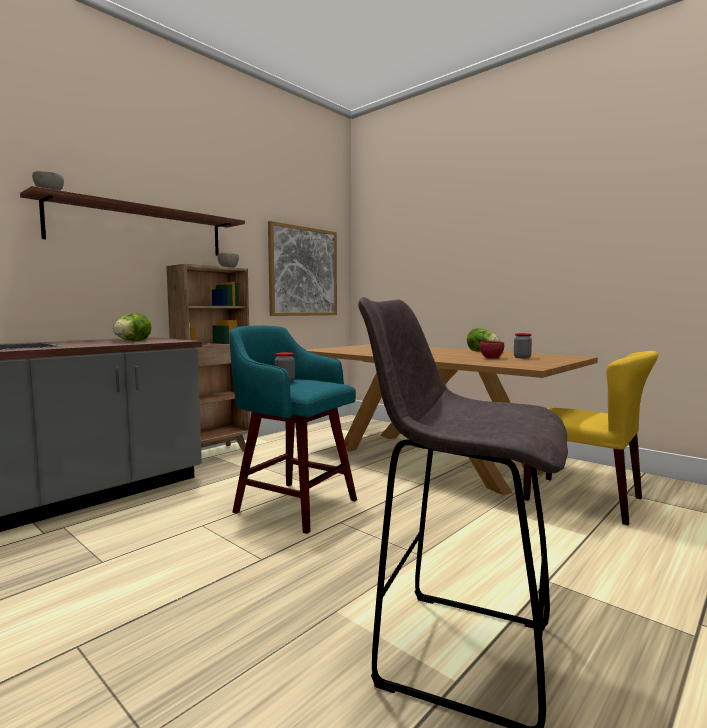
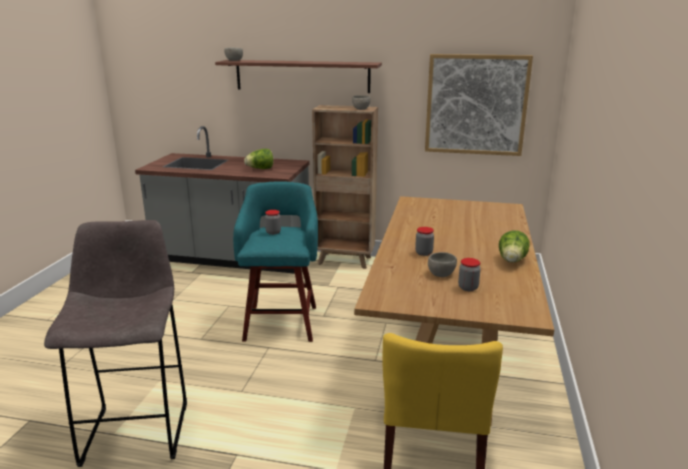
camera: 60 degrees right, 15 degrees up
(443, 356) = (424, 253): none -> jar
(490, 358) = (440, 274): red bowl -> grey bowl

